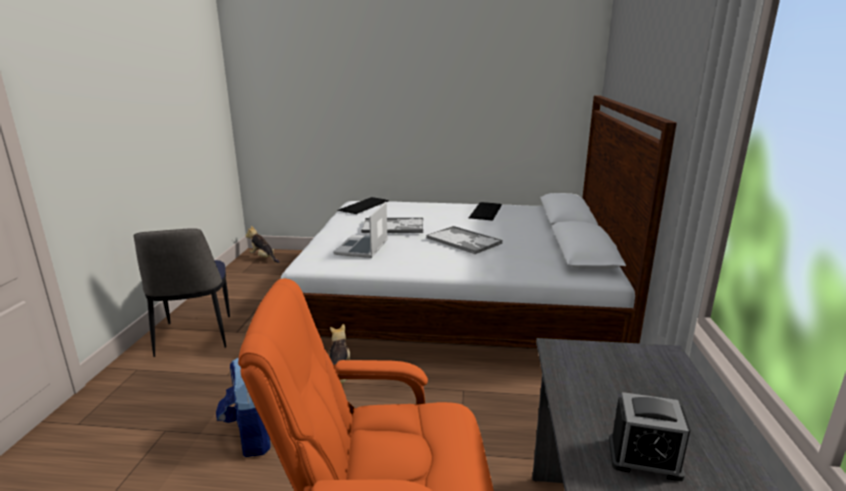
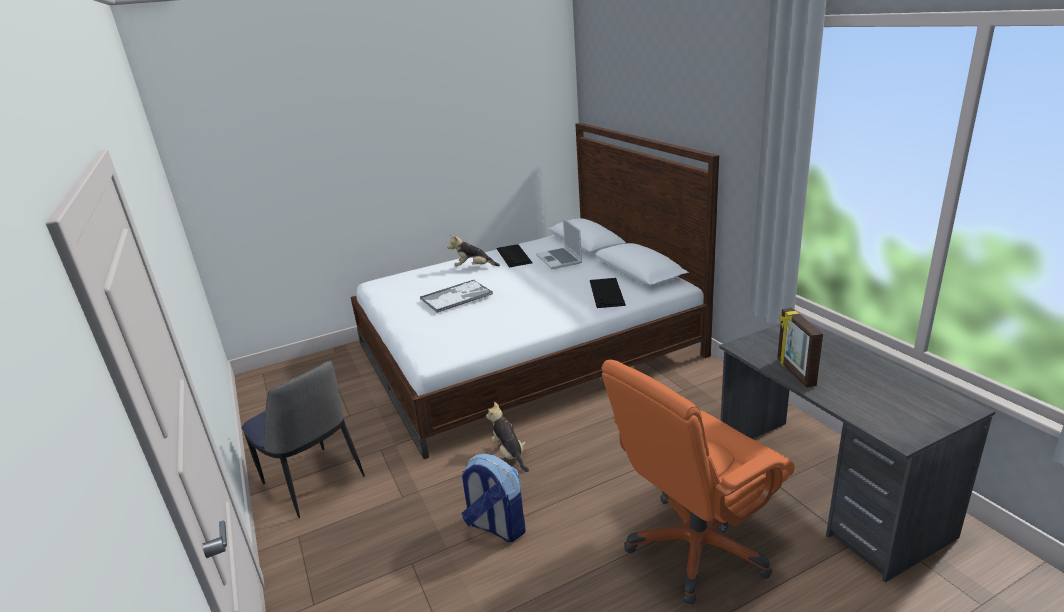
camera: 30 degrees left, 5 degrees up
(263, 258) = (272, 379): plush toy -> plush toy (474, 267)
(362, 248) = (460, 326): laptop -> laptop (560, 259)
(363, 205) = (391, 284): keyboard -> keyboard (607, 292)
(464, 241) = (538, 290): tray -> none
(583, 404) = (795, 372): none -> picture frame
(644, 458) = (853, 386): alarm clock -> none

